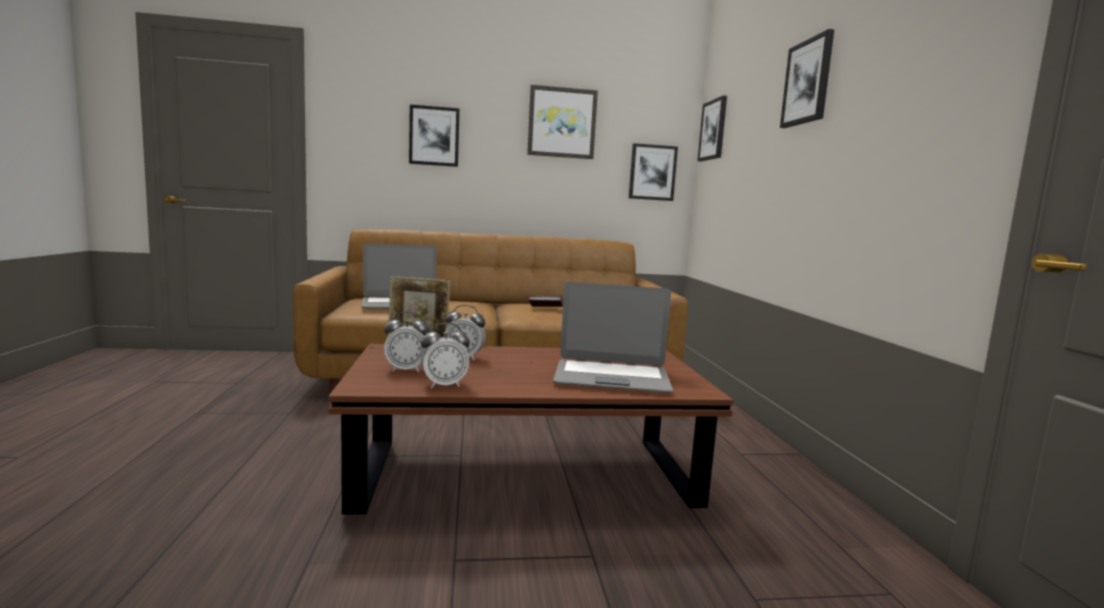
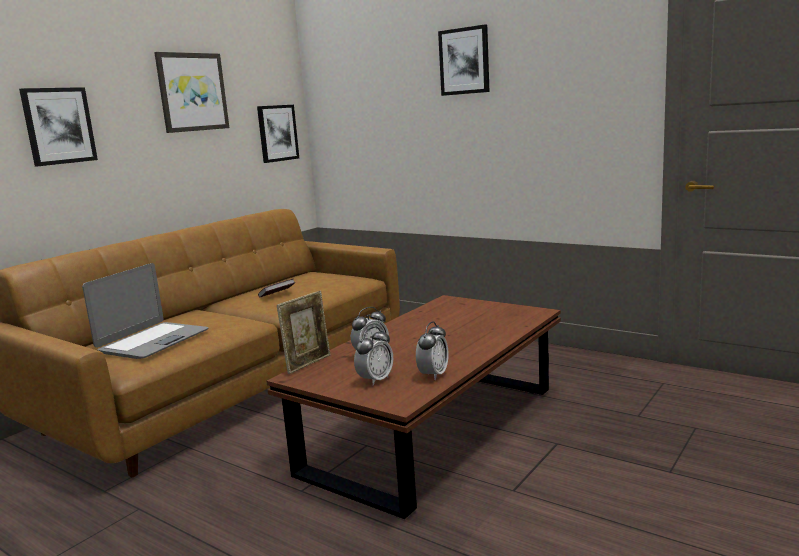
camera: 45 degrees left, 5 degrees up
(611, 378) = (483, 325): laptop -> none
(713, 130) = (333, 88): picture -> none

